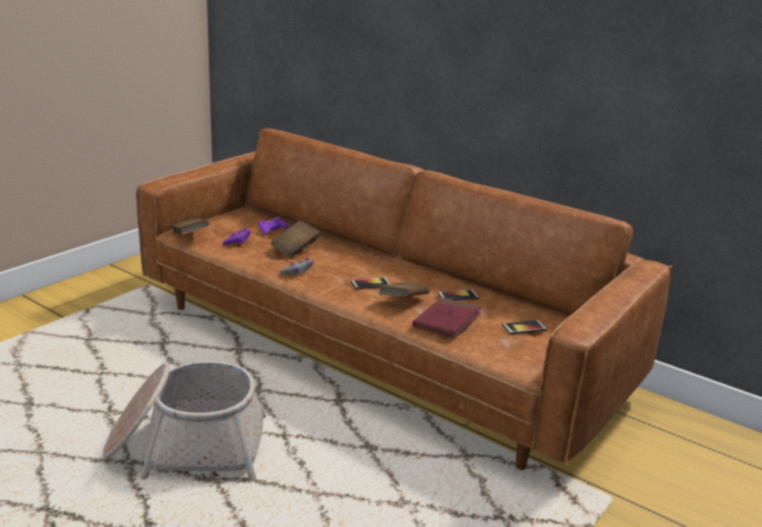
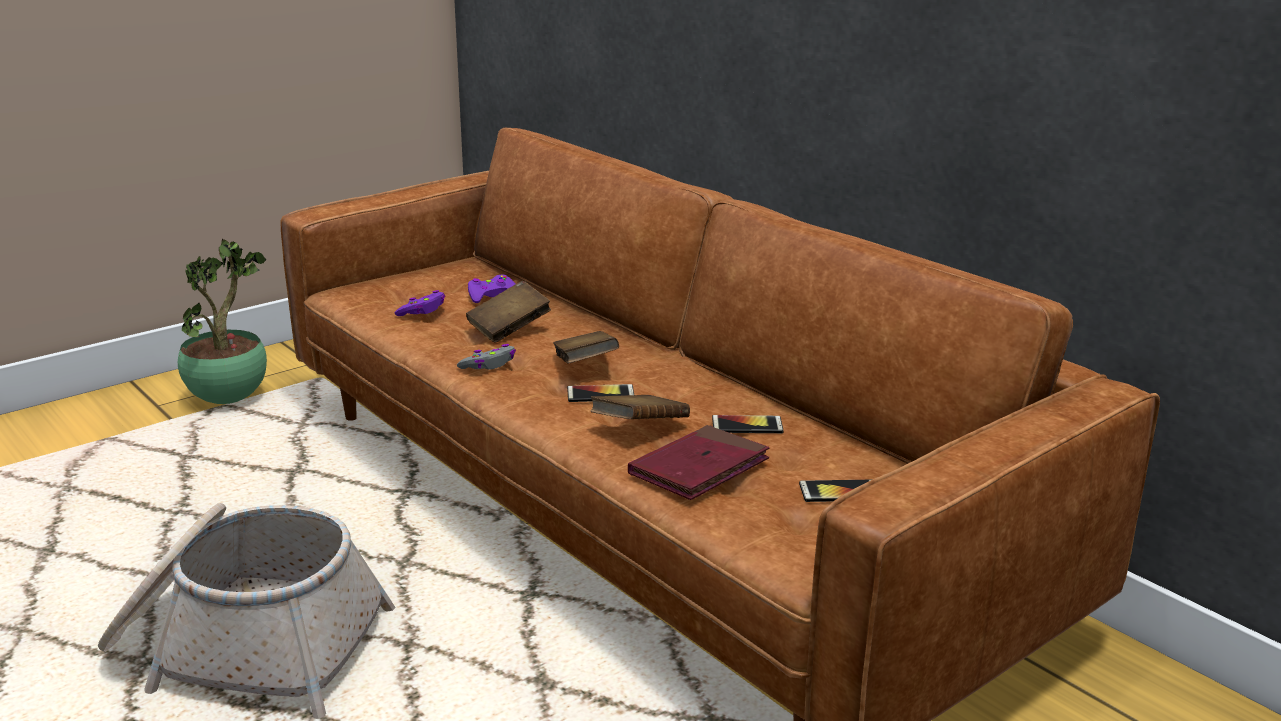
camera: 15 degrees right, 0 degrees up
(95, 301) = (229, 398): none -> potted plant
(190, 236) = (351, 300): brown book -> brown book (585, 365)

